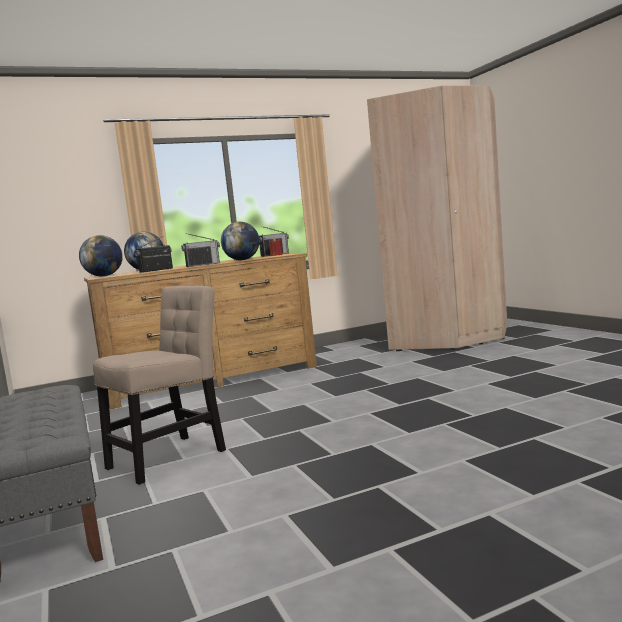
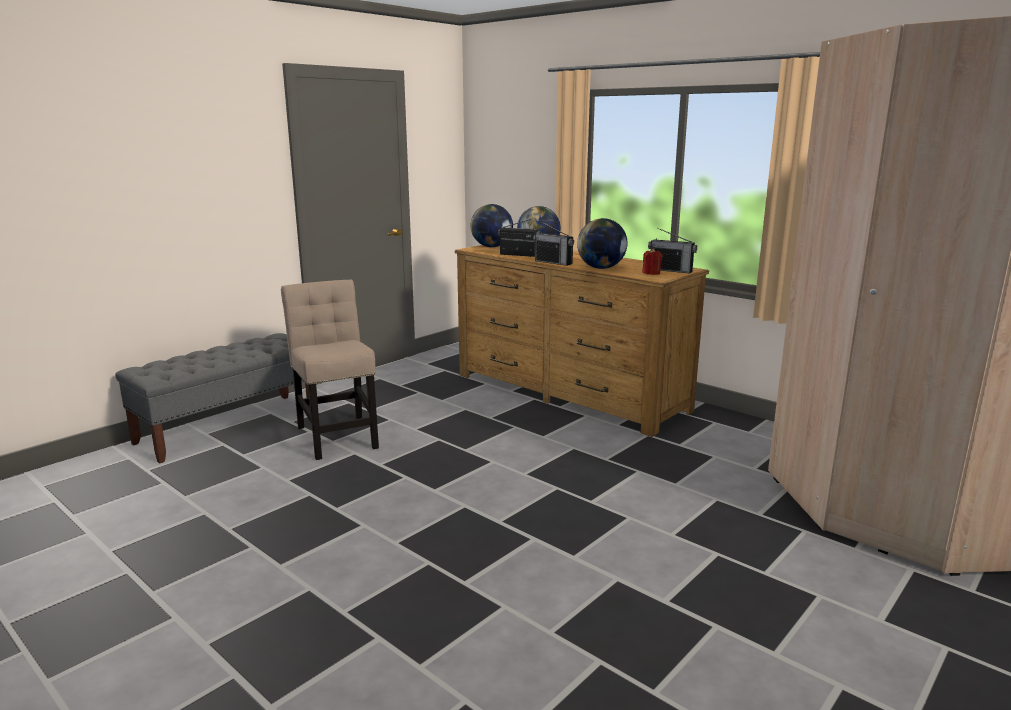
camera: 65 degrees right, 10 degrees up
(171, 456) = (337, 435): beige chair -> beige chair turned 135 degrees counterclockwise

